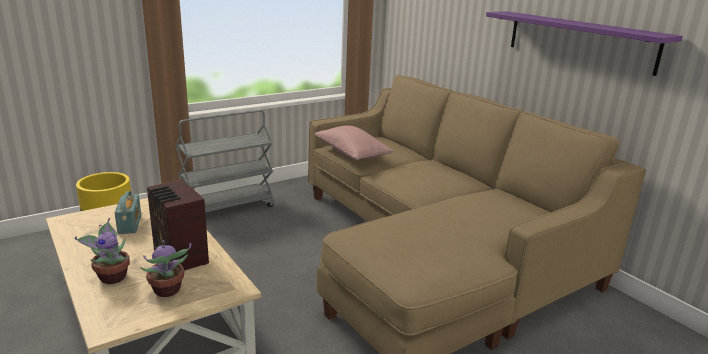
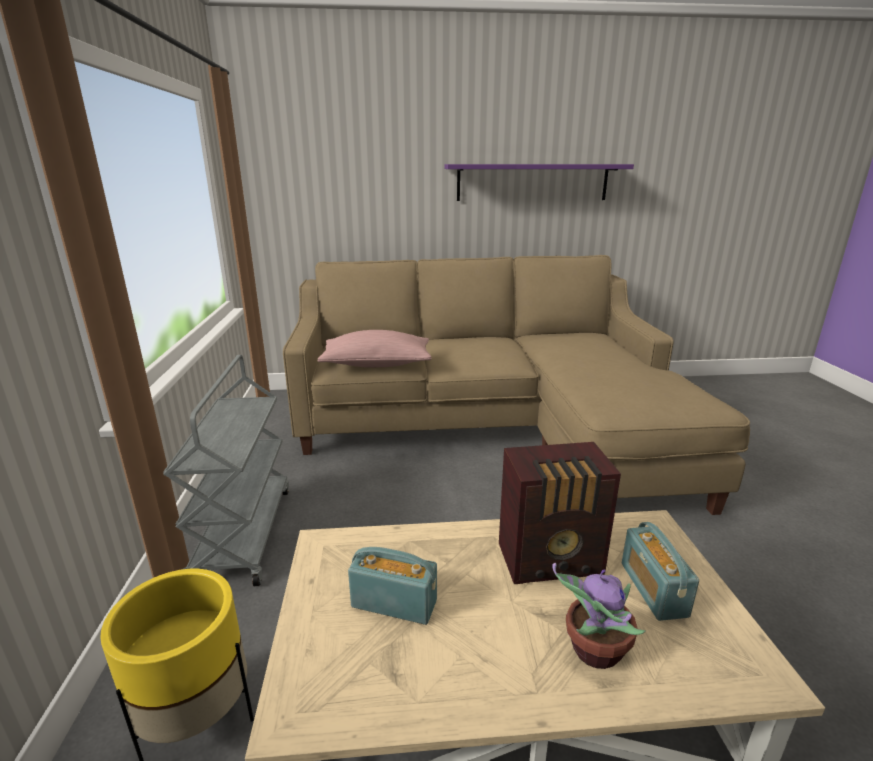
camera: 60 degrees left, 0 degrees up
(167, 291) = (653, 589): potted plant -> radio

